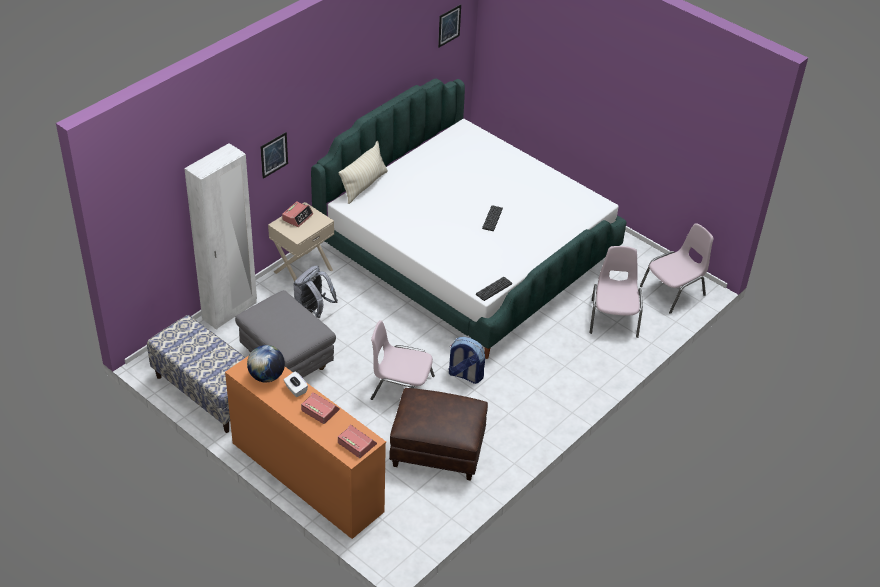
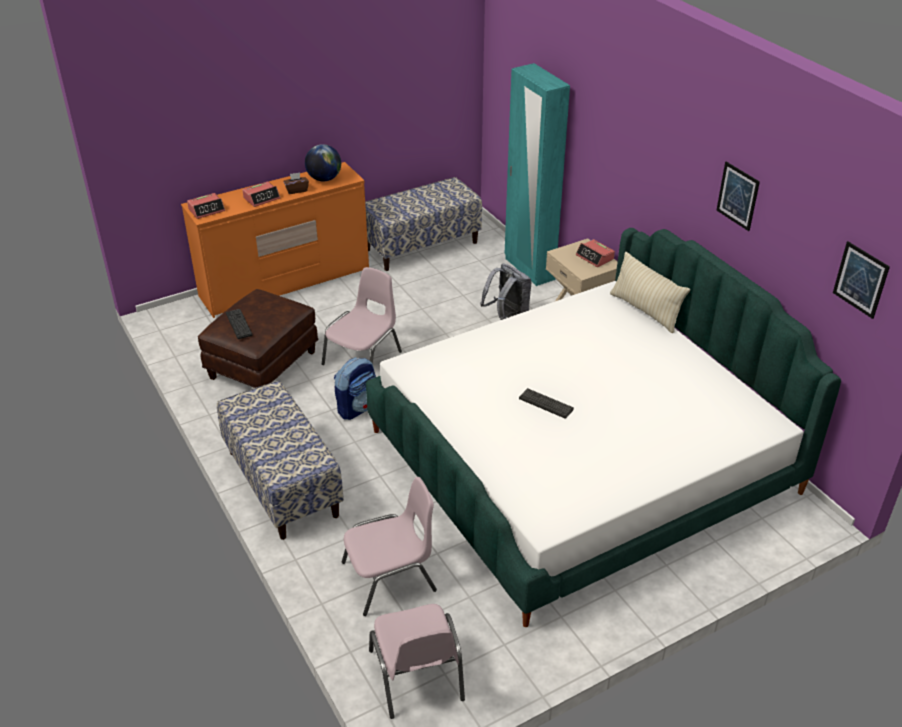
camera: 110 degrees right, 5 degrees down
(230, 311) = (529, 269): white wardrobe -> turquoise wardrobe
(274, 155) = (610, 164): picture -> picture (737, 196)
(286, 360) = (442, 292): grey ottoman -> none
(295, 389) = (296, 190): white tissue box -> brown tissue box
(494, 289) = (405, 373): keyboard -> keyboard (239, 324)
(564, 393) = (282, 483): none -> bench
(614, 317) = (390, 577): pink chair -> pink chair turned 45 degrees counterclockwise

